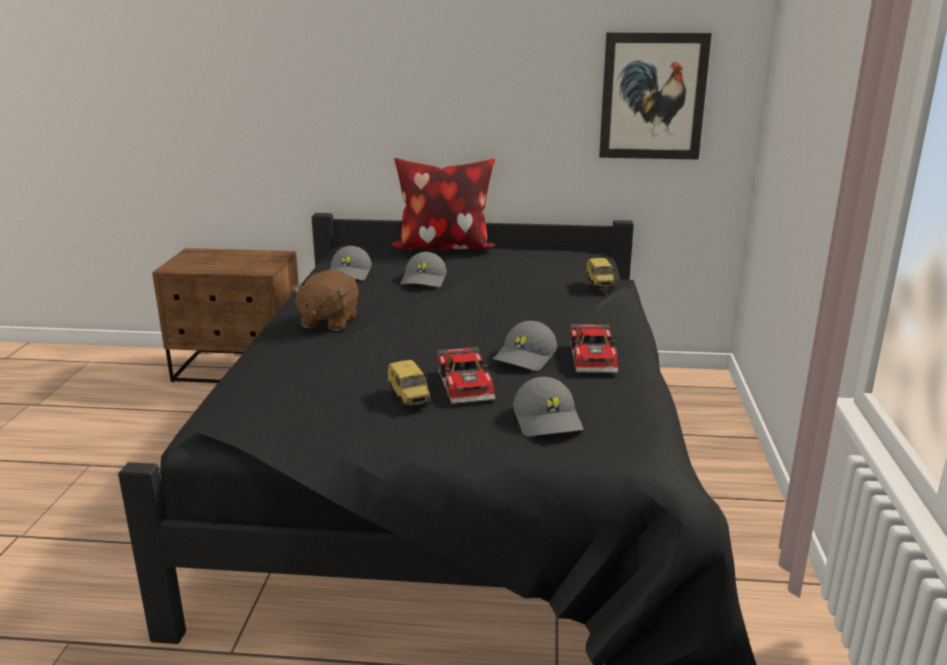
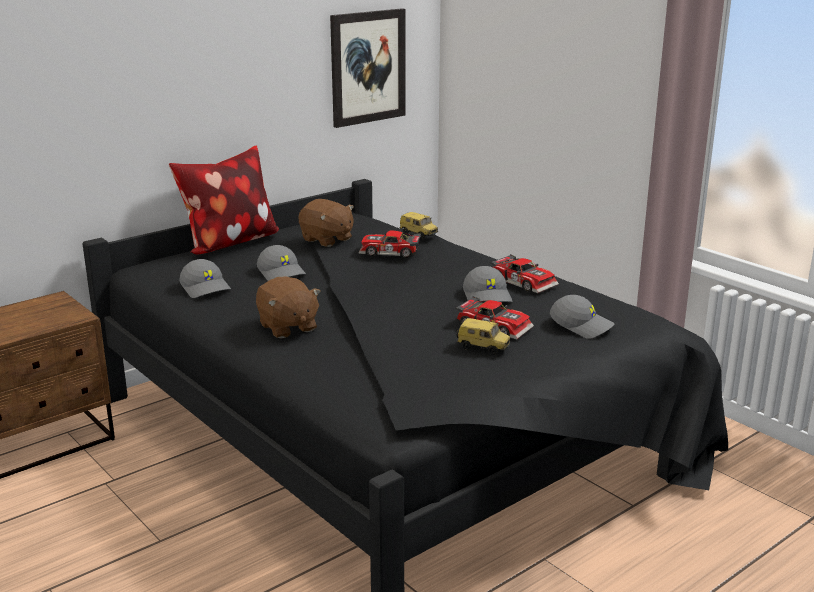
camera: 45 degrees left, 0 degrees up
(510, 265) = (327, 239): none -> brown plush toy
(536, 291) = (389, 252): none -> toy car

